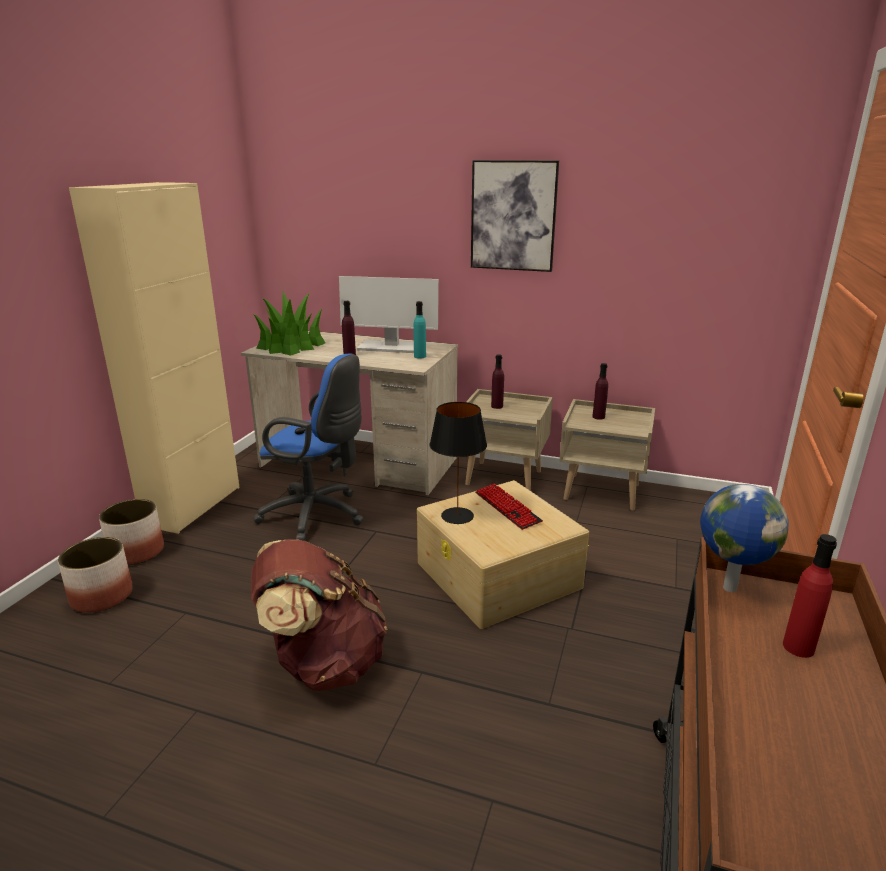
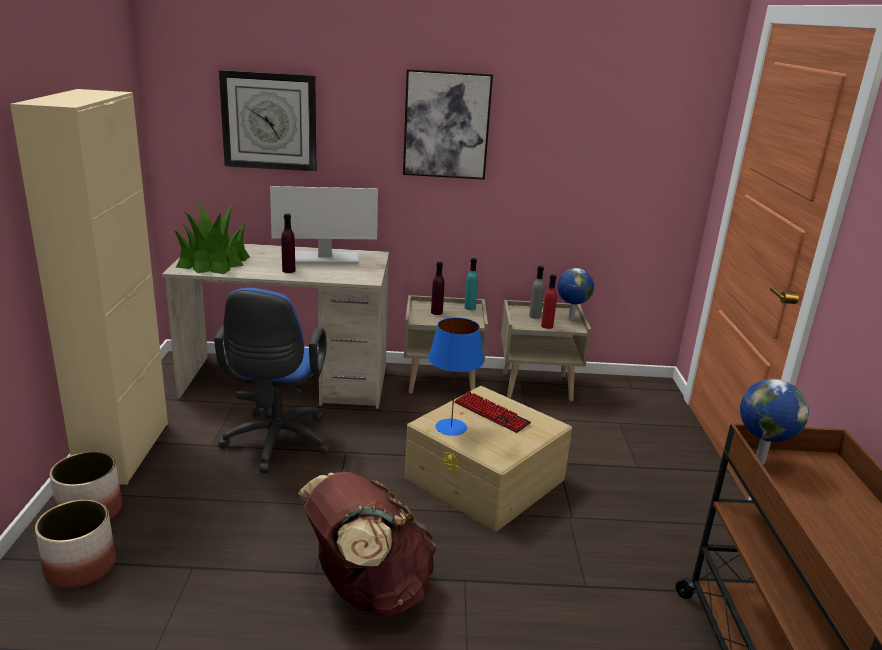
camera: 20 degrees left, 0 degrees up
(317, 516) = (276, 444): blue office chair -> blue office chair turned 90 degrees clockwise
(351, 217) = (269, 121): none -> wall clock
(420, 356) = (362, 268): turquoise bottle -> turquoise bottle (470, 308)
(456, 515) = (450, 427): black table lamp -> blue table lamp
(598, 417) = (535, 316): purple bottle -> grey bottle
(637, 422) = (570, 318): none -> globe
(798, 647) = (828, 499): red bottle -> red bottle (547, 326)

